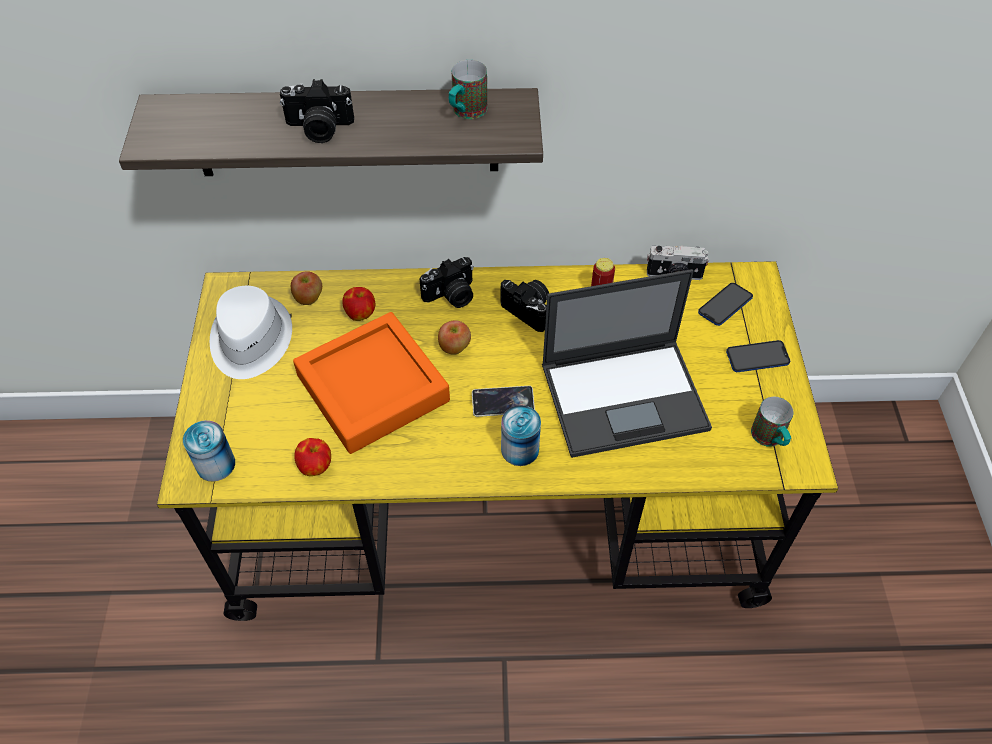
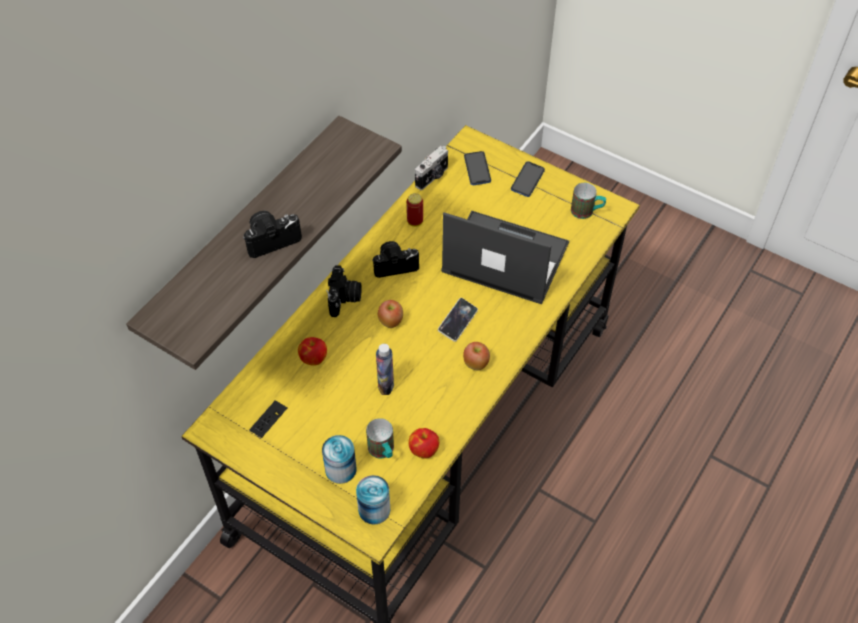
camera: 55 degrees left, 0 degrees up
(249, 340) = (278, 437): white hat -> none
(309, 299) = (271, 382): apple -> apple (476, 363)
(319, 129) = (271, 239): camera -> camera turned 150 degrees counterclockwise
(373, 388) = (386, 385): orange tray -> bottle
(465, 113) = (329, 160): mug -> mug (383, 452)
(520, 449) = (499, 332): can -> can (340, 469)
(626, 396) = (503, 257): laptop -> laptop turned 90 degrees counterclockwise

